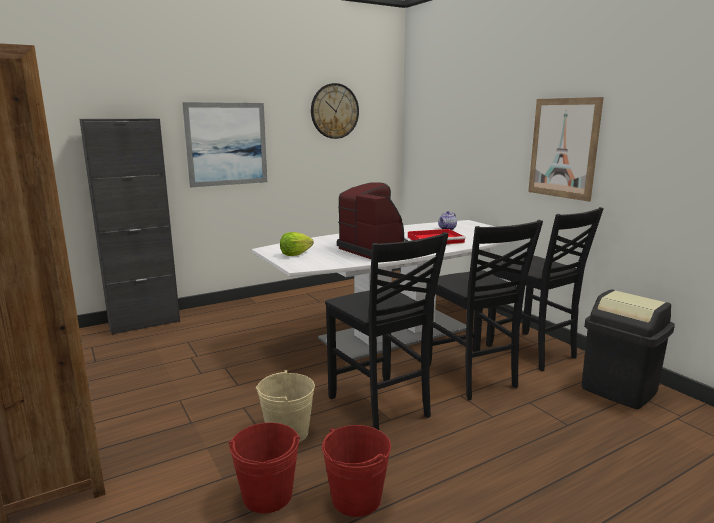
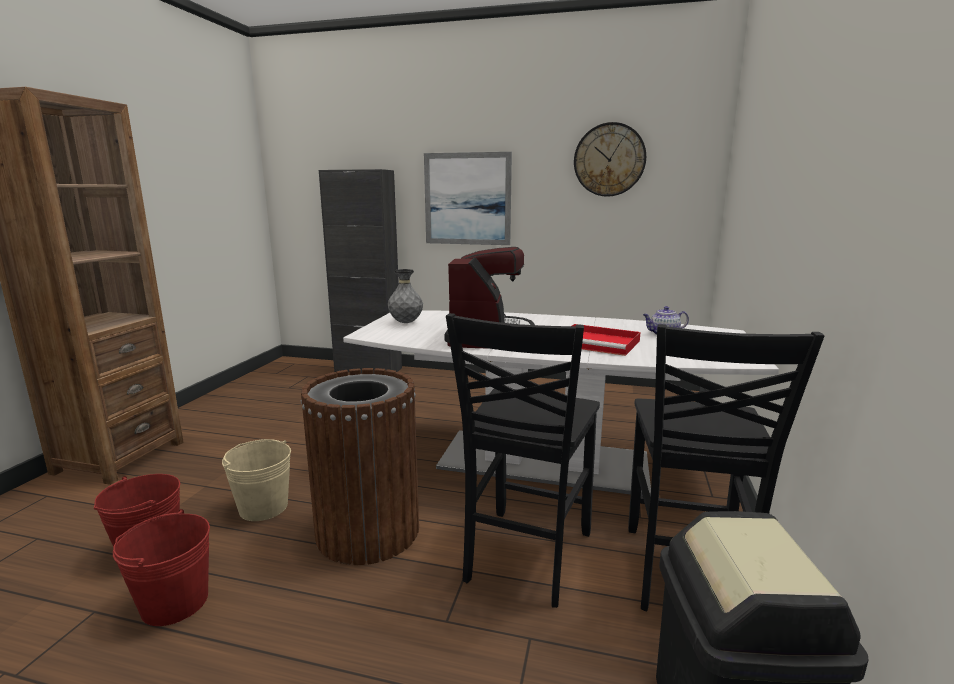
camera: 45 degrees right, 0 degrees up
(295, 254) = (406, 322): lettuce -> grey vase
(380, 407) = (367, 531): black chair -> brown trash can
(563, 148) = (830, 205): picture -> none

